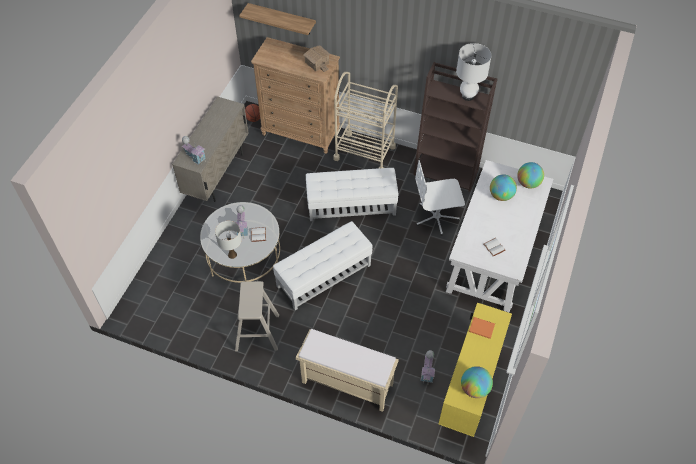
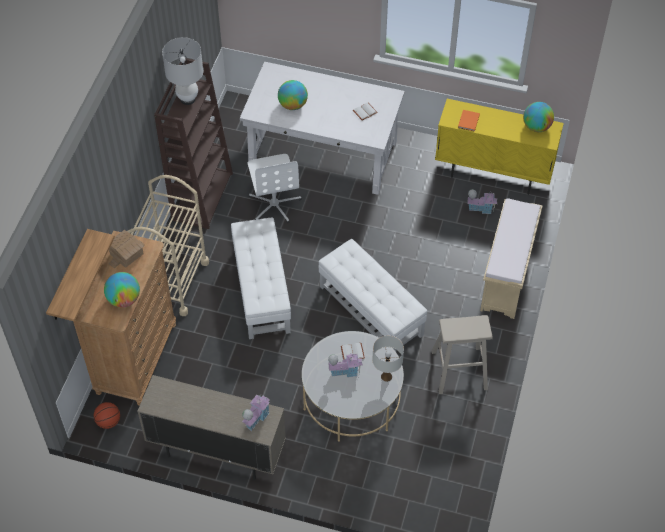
camera: 95 degrees left, 0 degrees up
(528, 183) = (273, 82): globe -> globe (124, 299)

